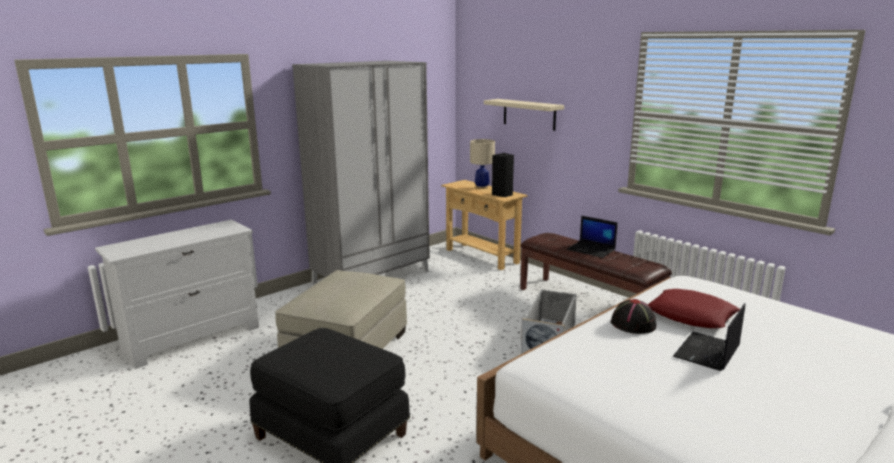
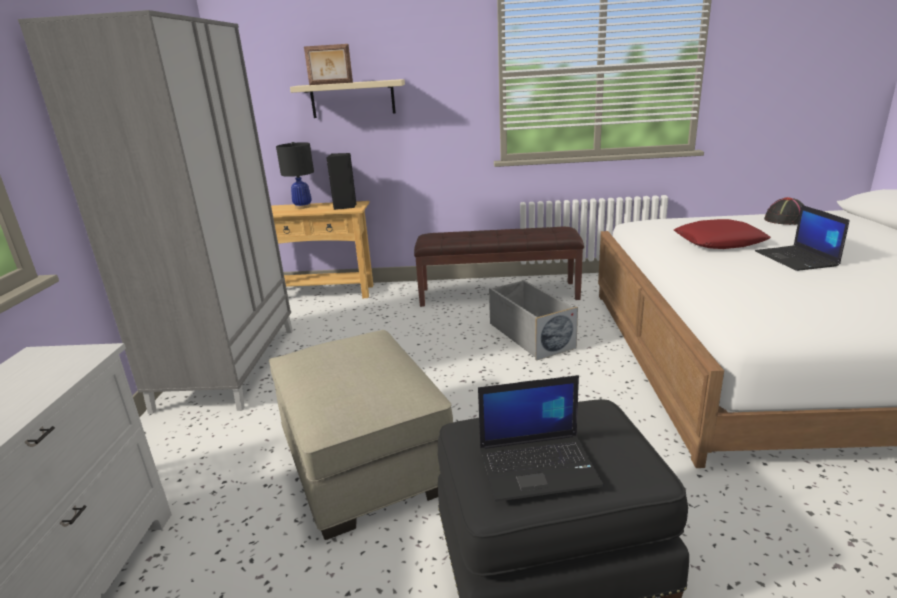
camera: 45 degrees left, 5 degrees up
(482, 187) = (303, 206): beige table lamp -> black table lamp
(508, 102) = (330, 83): none -> picture frame
(592, 250) = (495, 234): laptop -> laptop (539, 466)
(633, 324) = (714, 263): black hat -> black hat (786, 220)

